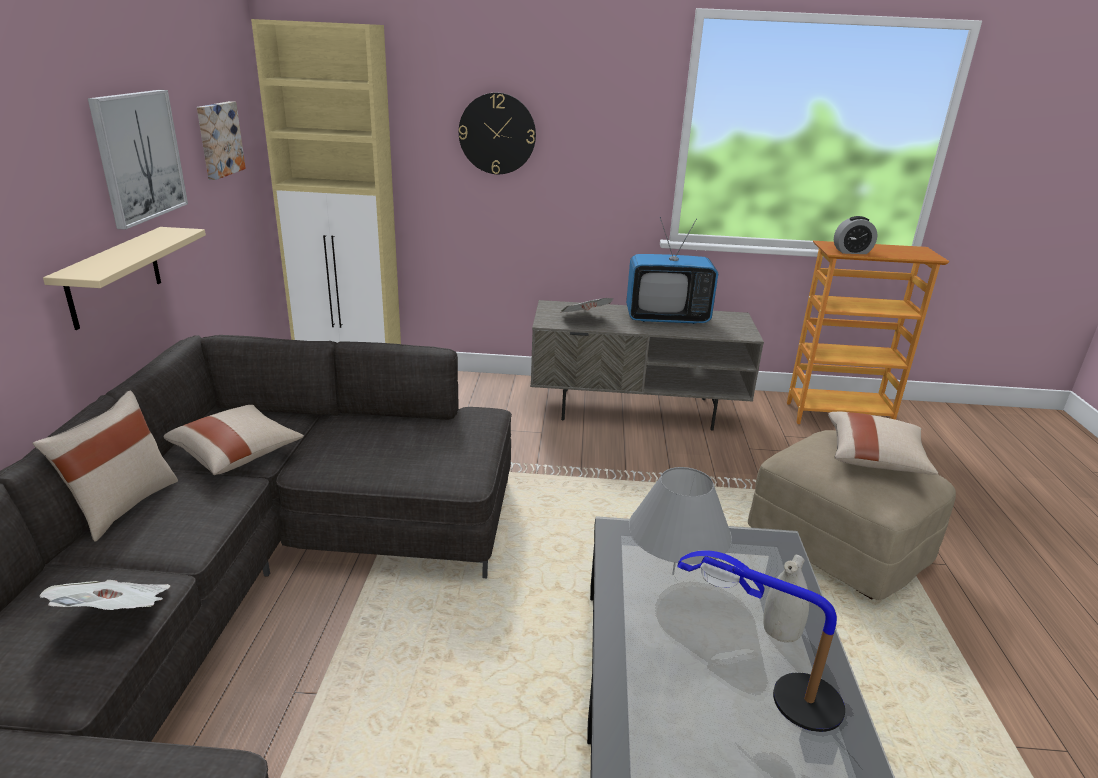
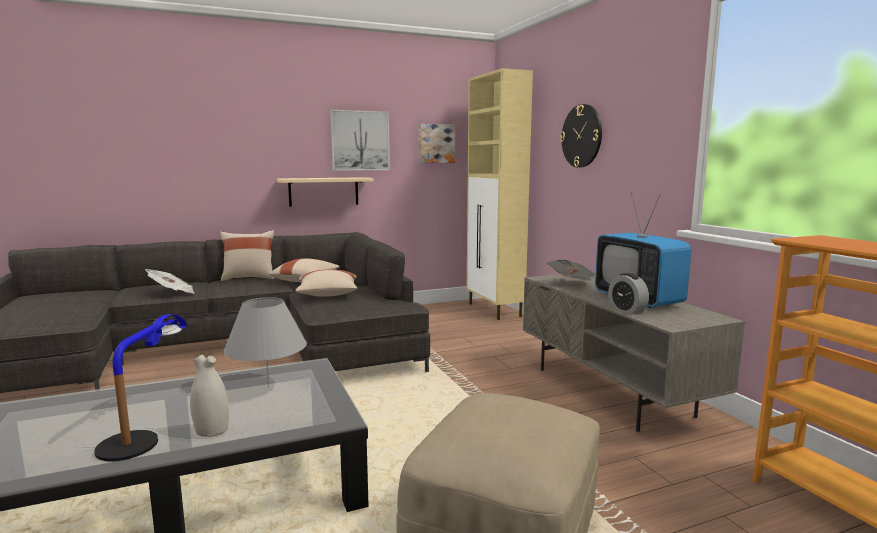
camera: 65 degrees right, 15 degrees down
(851, 252) = (822, 242): alarm clock -> alarm clock (627, 310)
(874, 459) = (513, 426): beige pillow -> beige pillow (327, 295)

